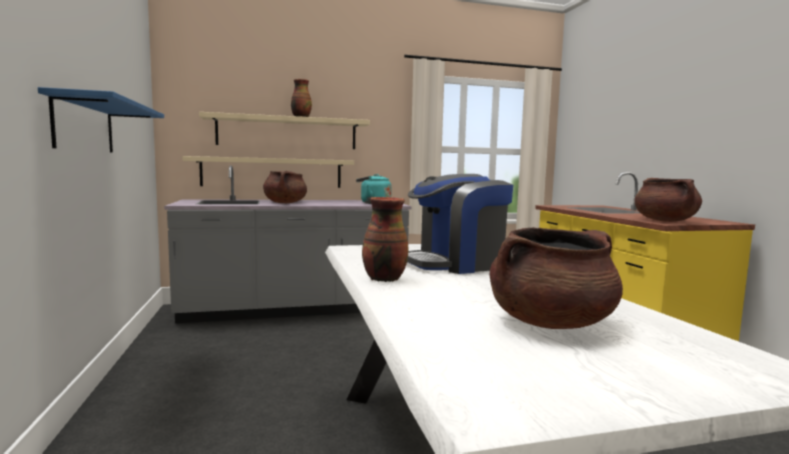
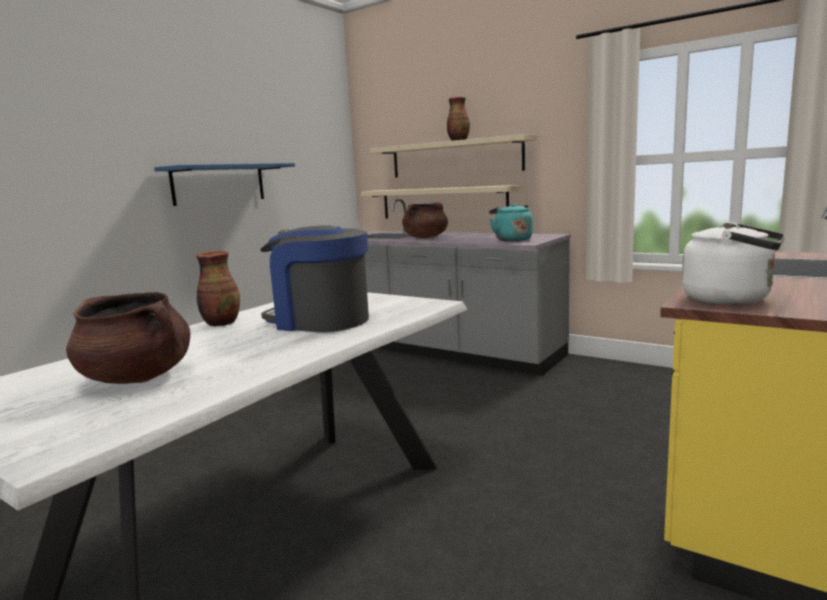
camera: 50 degrees right, 5 degrees up
(665, 221) = (731, 299): brown cooking pot -> white kettle

